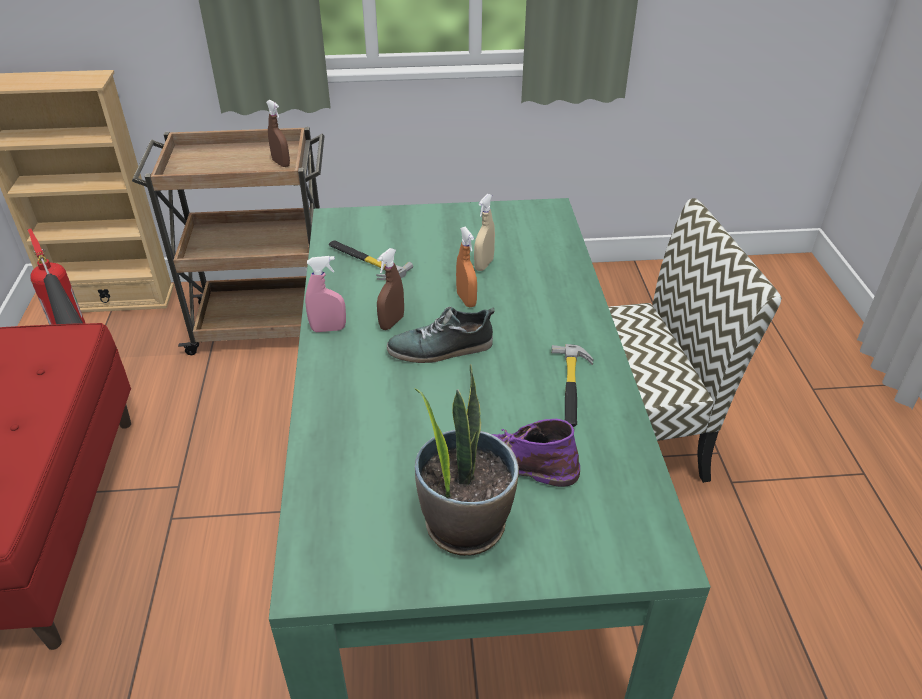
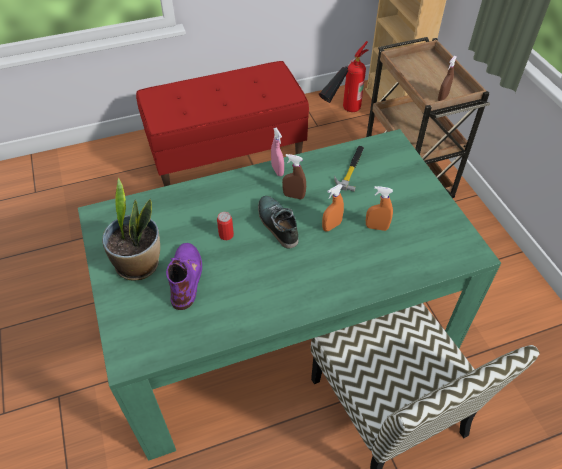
camera: 75 degrees right, 10 degrees up
(440, 405) = (226, 235): none -> can
(484, 265) = (376, 227): beige spray bottle -> orange spray bottle
(571, 387) = (260, 296): hammer -> none

